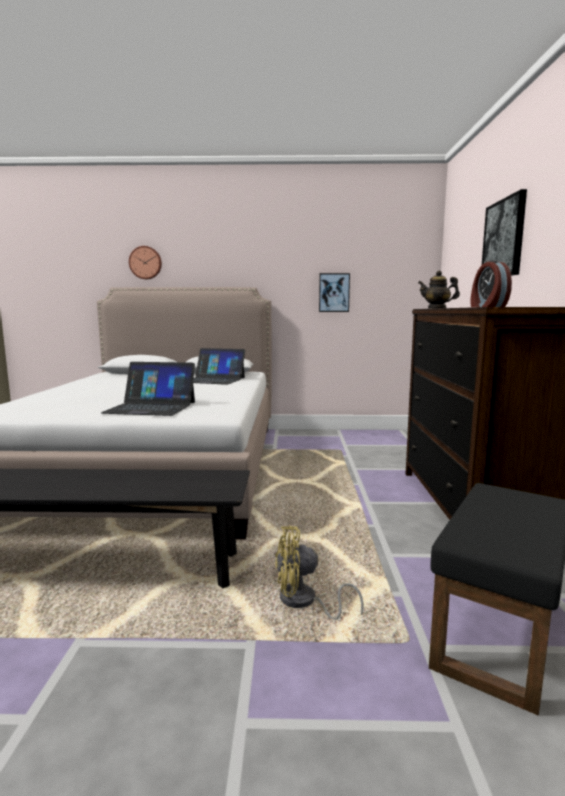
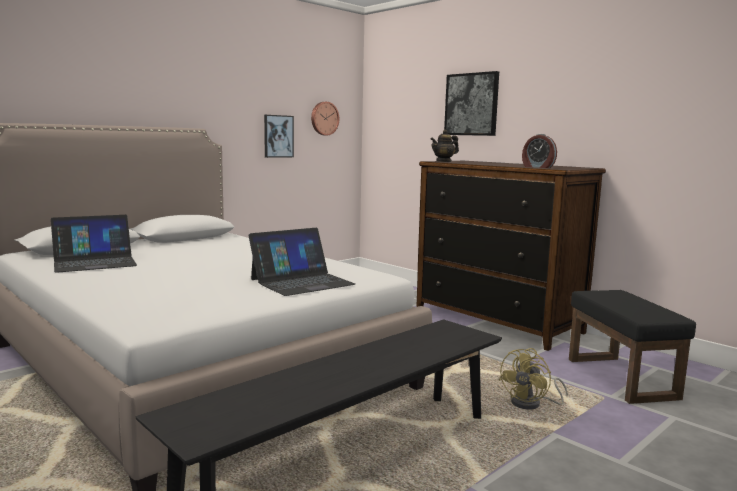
camera: 45 degrees left, 0 degrees up
(145, 263) = (47, 87): wall clock -> wall clock (324, 118)
(214, 380) = (221, 246): laptop -> laptop (94, 262)

